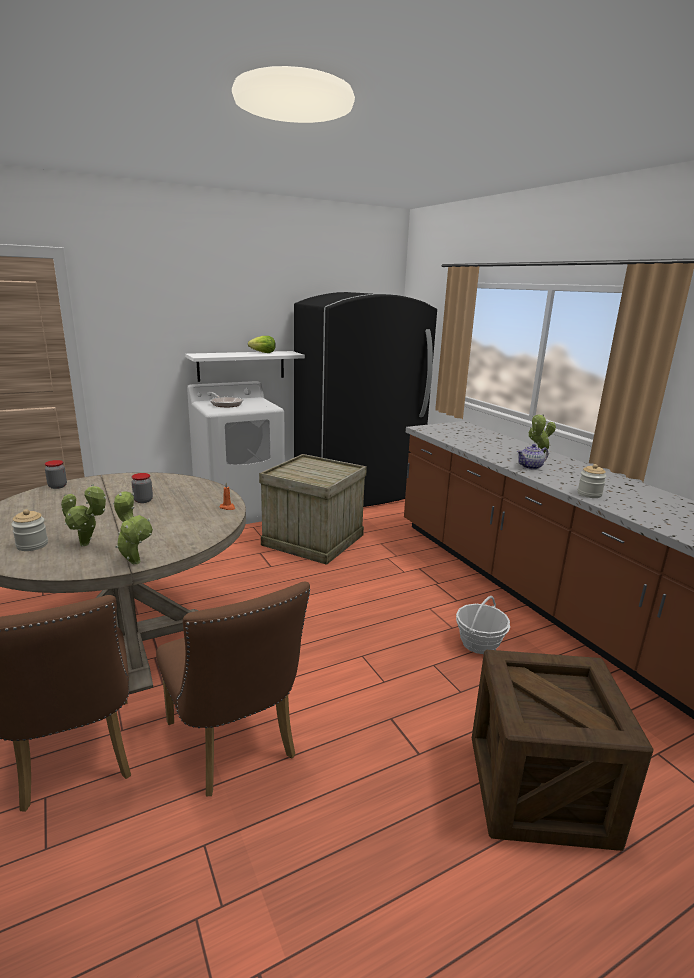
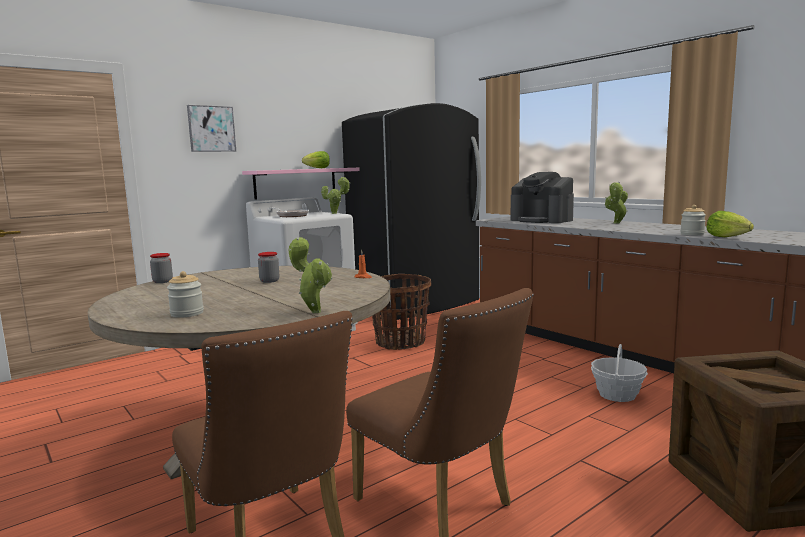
camera: 10 degrees left, 10 degrees down
(87, 545) = (248, 308): potted plant -> potted plant (336, 213)
(154, 312) = (211, 129): none -> picture
(241, 365) = (295, 183): white shelf -> pink shelf
(313, 540) = (400, 343): crate -> basket
(469, 437) = (542, 220): none -> coffee machine
(531, 467) = (620, 227): teapot -> none
(618, 508) = (726, 237): none -> lettuce

